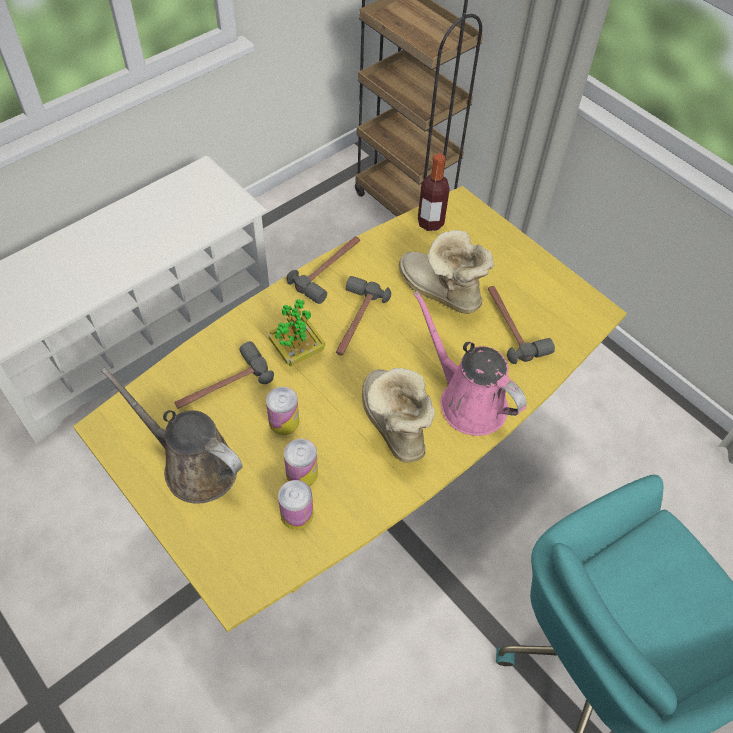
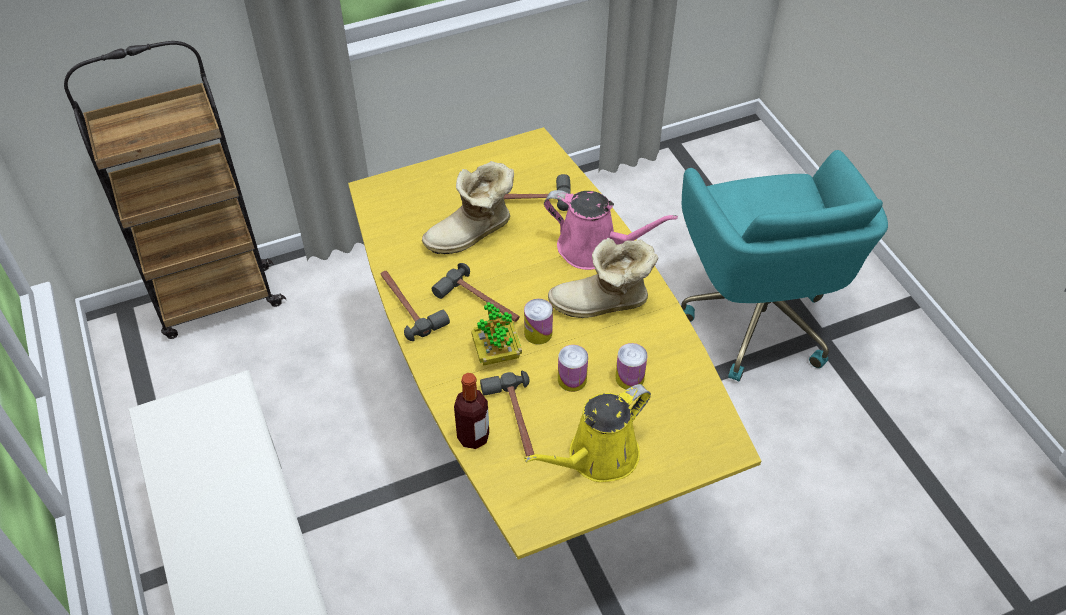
camera: 70 degrees left, 5 degrees down
(194, 466) = (597, 457): brown watering can -> yellow watering can
(297, 514) = (668, 390): can -> can (538, 333)
(430, 223) = (384, 218): bottle -> bottle (473, 437)
(467, 400) = (594, 249): pink watering can -> pink watering can turned 135 degrees counterclockwise

